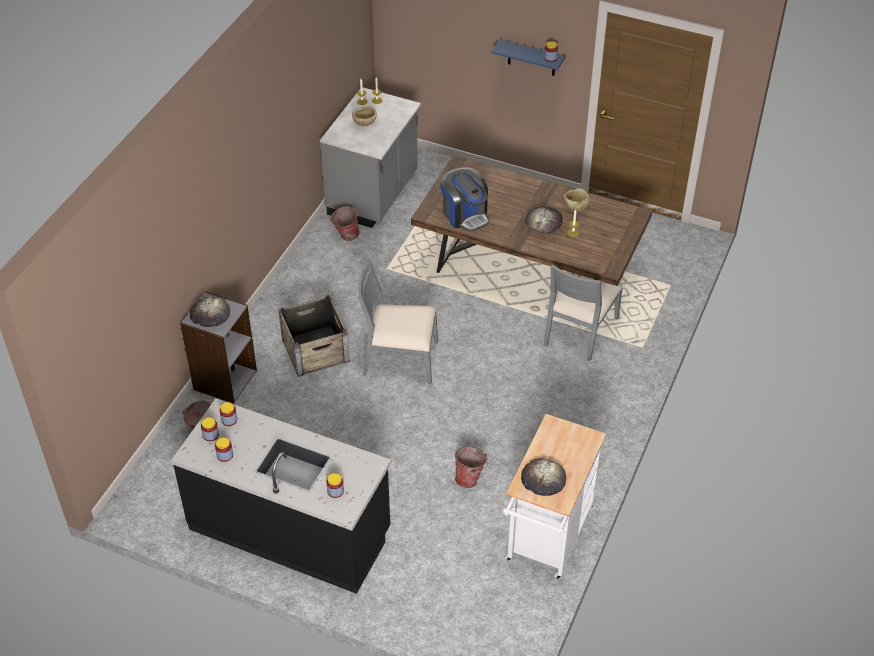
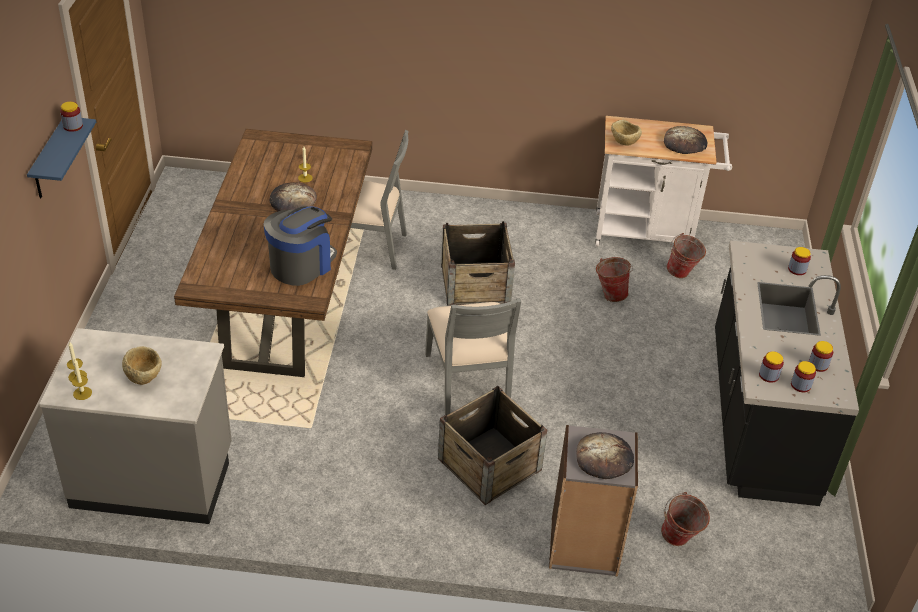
camera: 110 degrees left, 5 degrees down
(345, 236) = (255, 488): bucket -> bucket (682, 274)
(512, 391) = (475, 283): none -> crate
(575, 208) = (258, 181): beige bowl -> beige bowl (623, 143)

